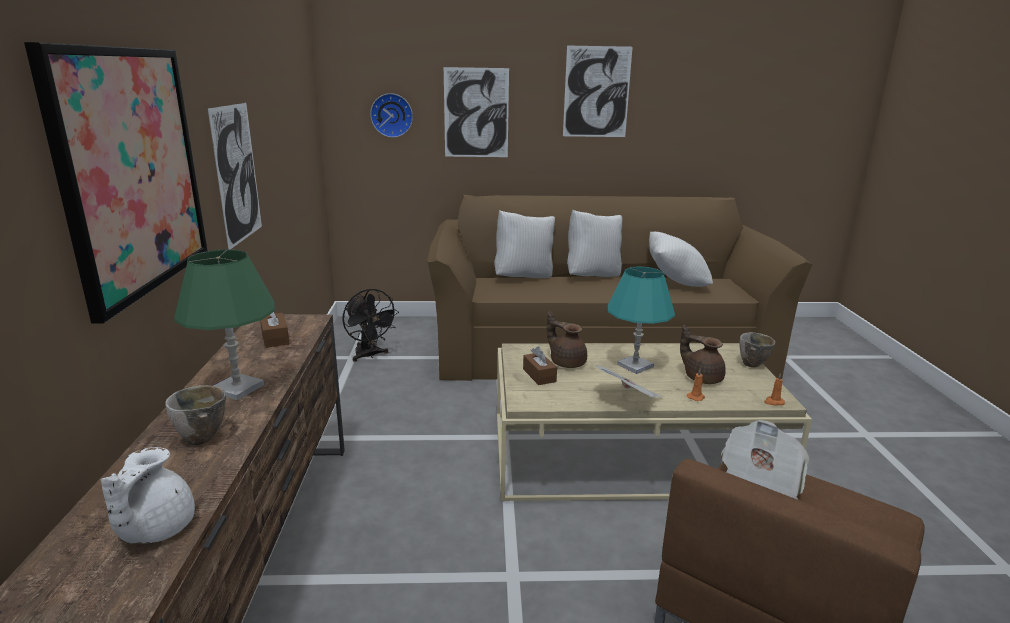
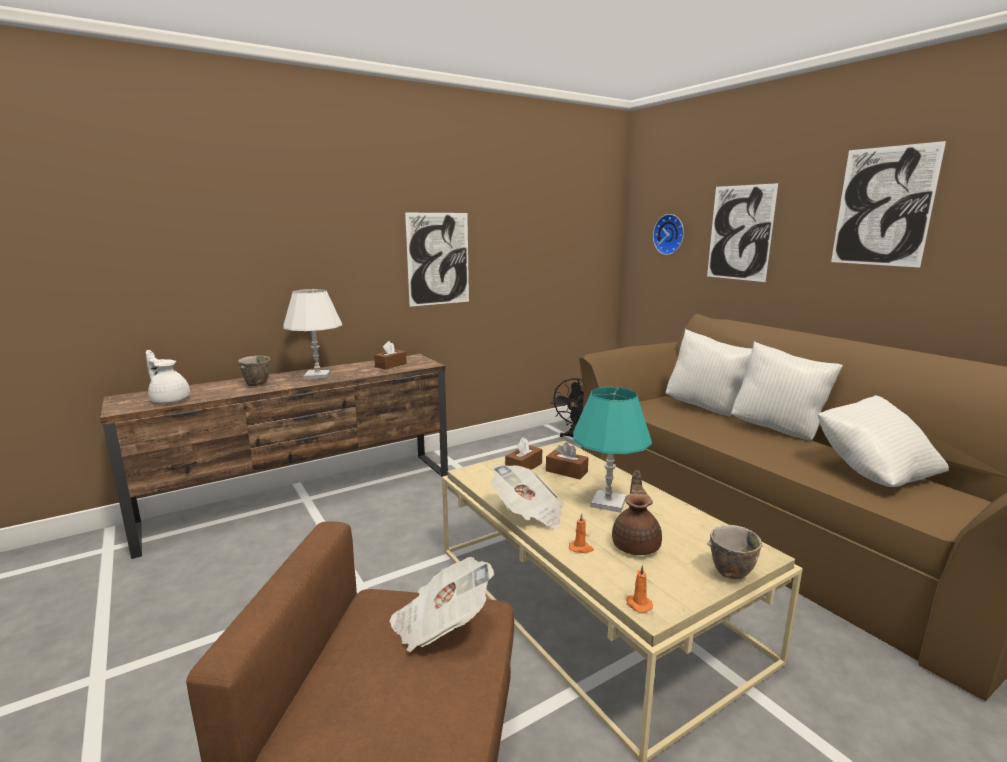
camera: 60 degrees right, 5 degrees down
(132, 172) = (300, 239): picture -> none
(154, 530) = (170, 400): white teapot -> white teapot turned 60 degrees clockwise
(238, 388) = (317, 376): green table lamp -> white table lamp
(566, 362) = (566, 471): brown teapot -> brown tissue box

